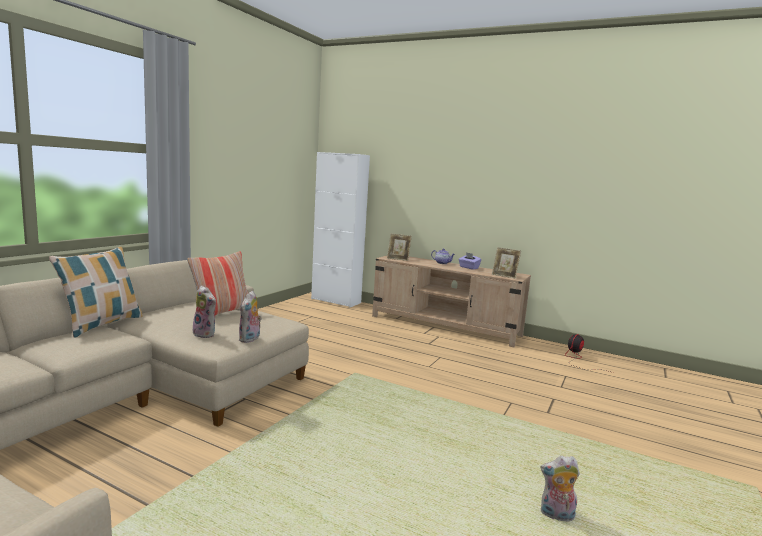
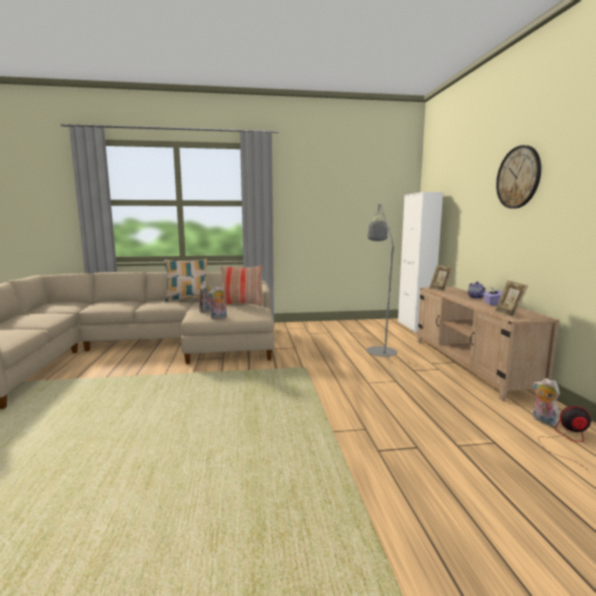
camera: 55 degrees right, 0 degrees up
(363, 331) = (379, 348): none -> grey floor lamp
(477, 157) = (518, 177): none -> wall clock
(556, 516) = (193, 490): plush toy -> plush toy (543, 421)

